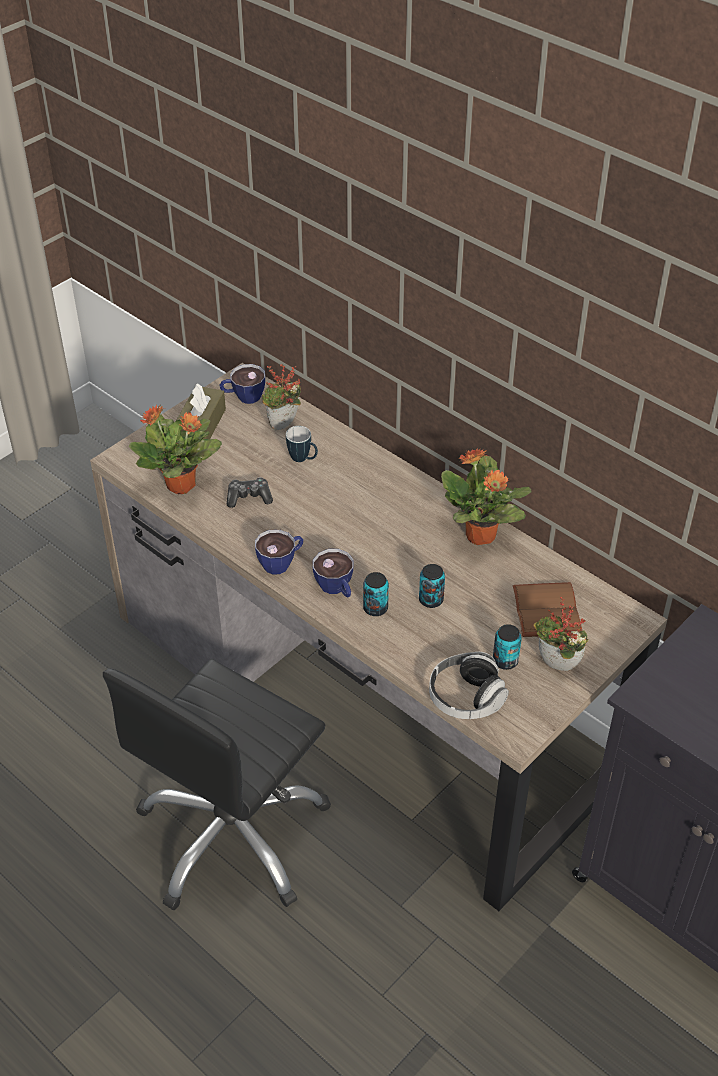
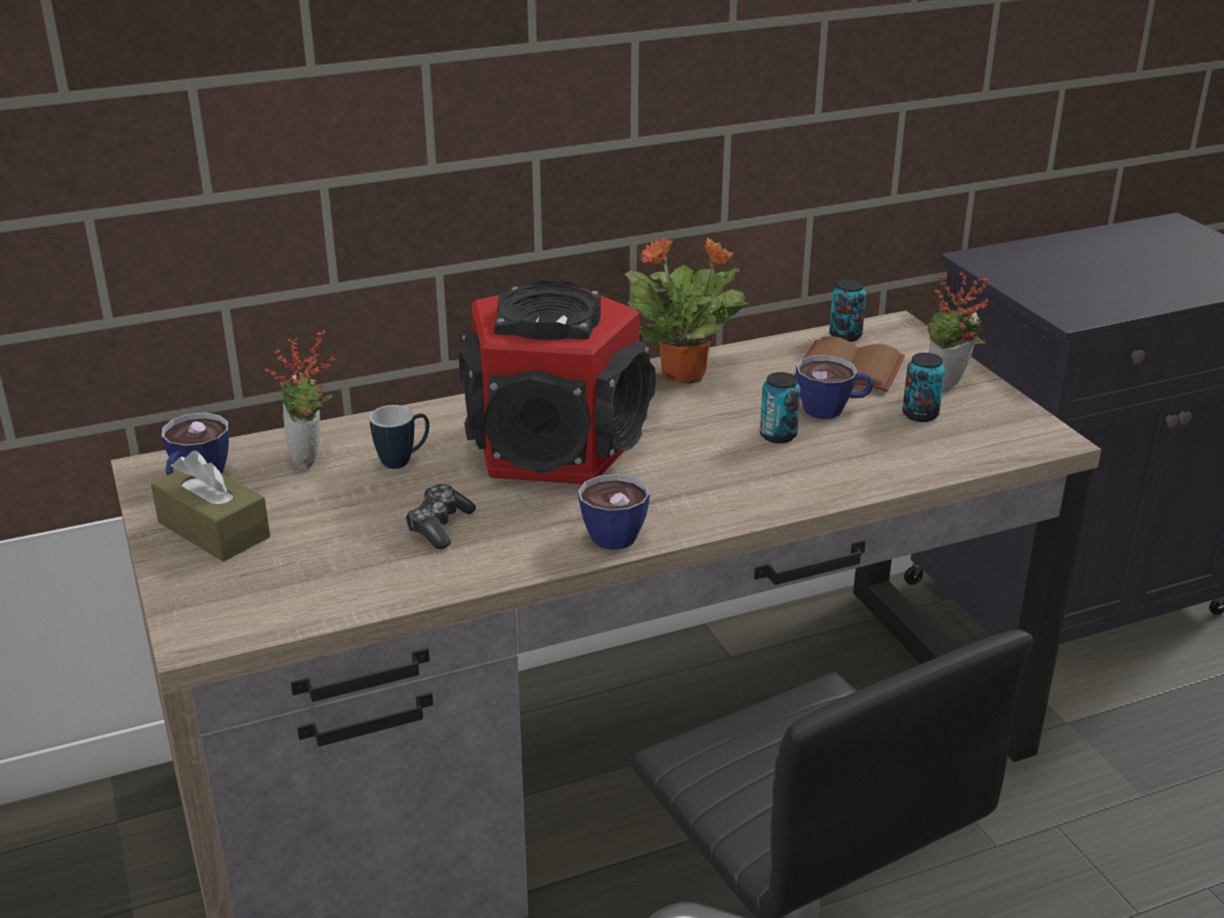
camera: 65 degrees left, 15 degrees down
(182, 485) = (342, 583): potted plant -> none
(336, 589) = (704, 499): cup -> cup (832, 409)
(356, 510) = (555, 446): none -> speaker
(375, 608) = (765, 478): can -> can (845, 336)
(466, 698) = (971, 455): headphones -> none

